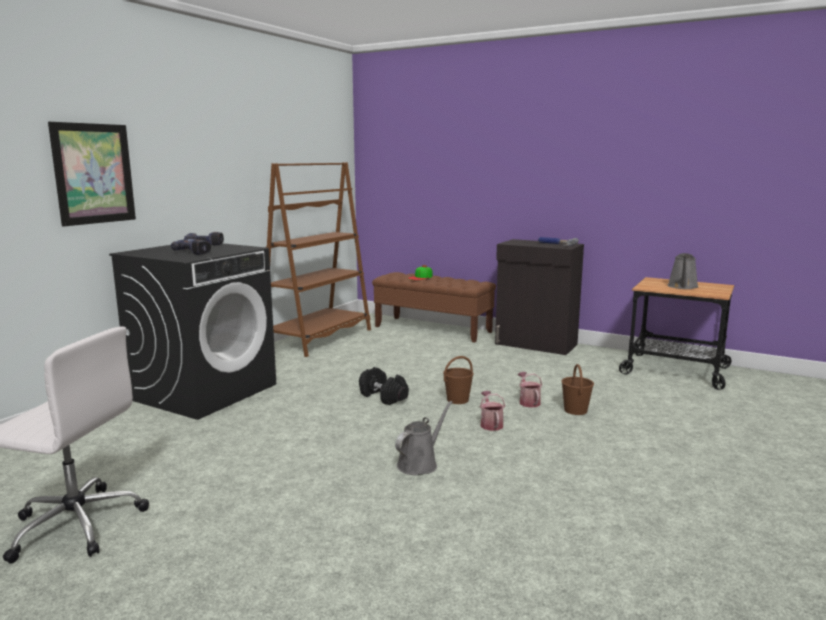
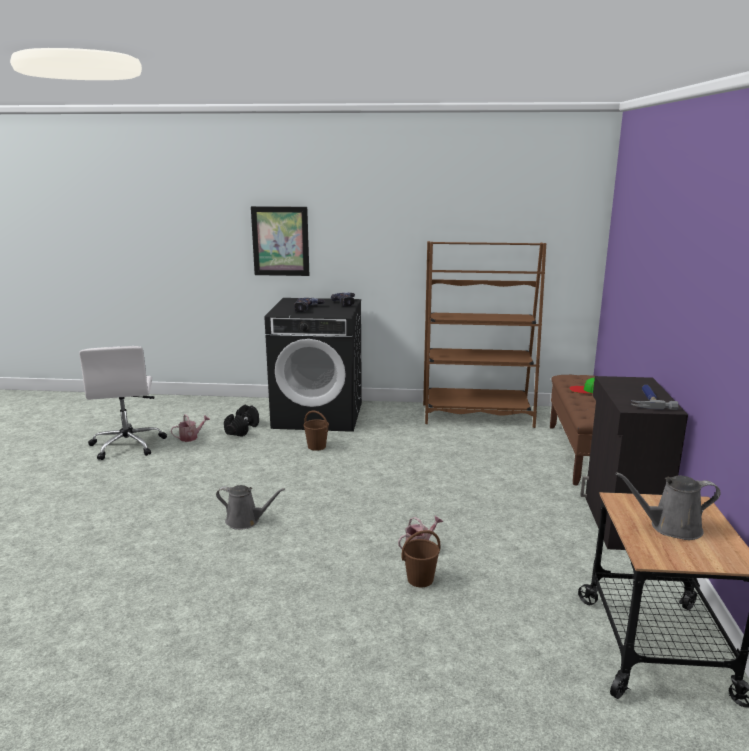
camera: 65 degrees right, 5 degrees up
(383, 397) = (366, 476): black dumbbell -> black dumbbell (242, 429)
(458, 400) = (390, 510): brown bucket -> brown bucket (317, 446)
(490, 424) = (345, 536): watering can -> watering can (191, 437)

